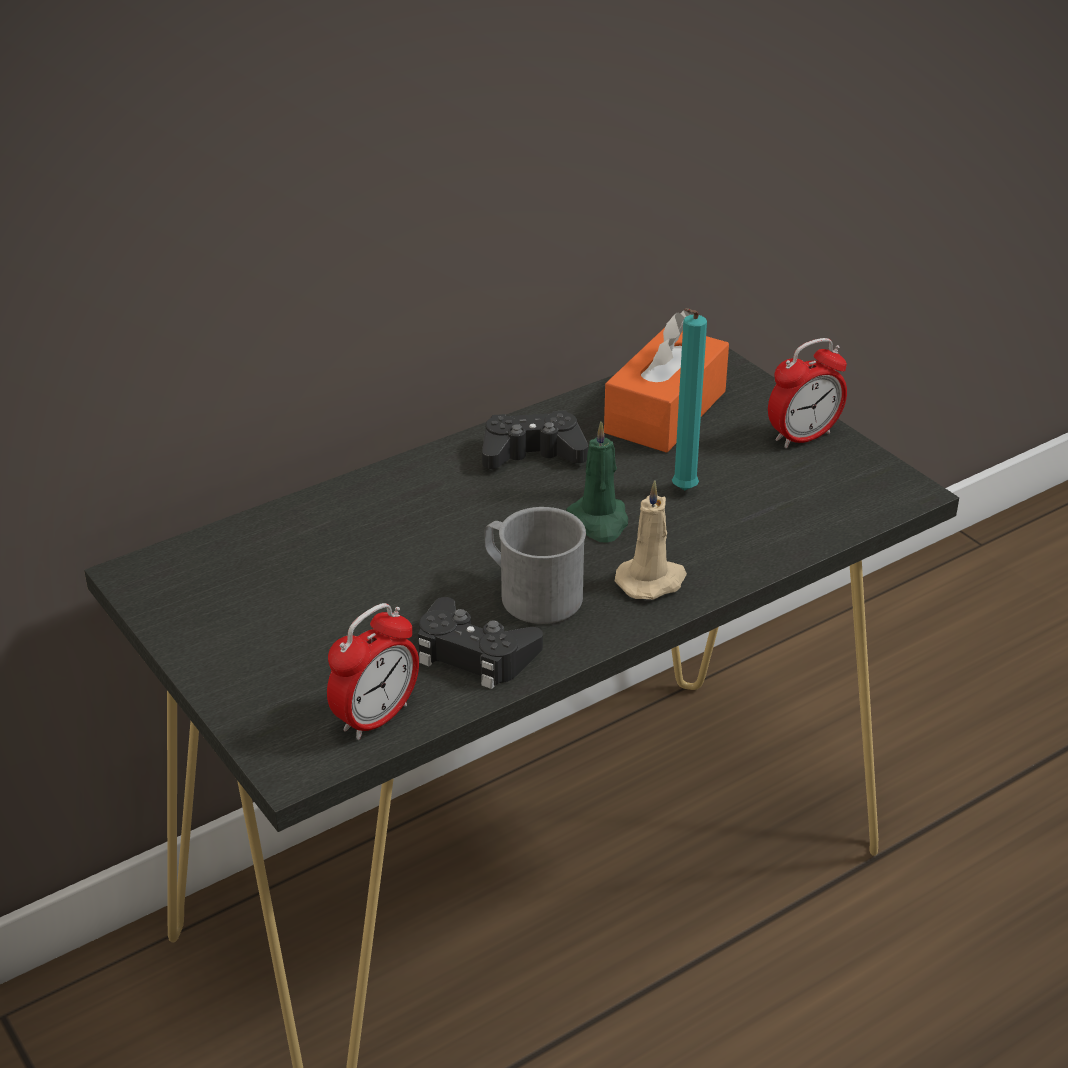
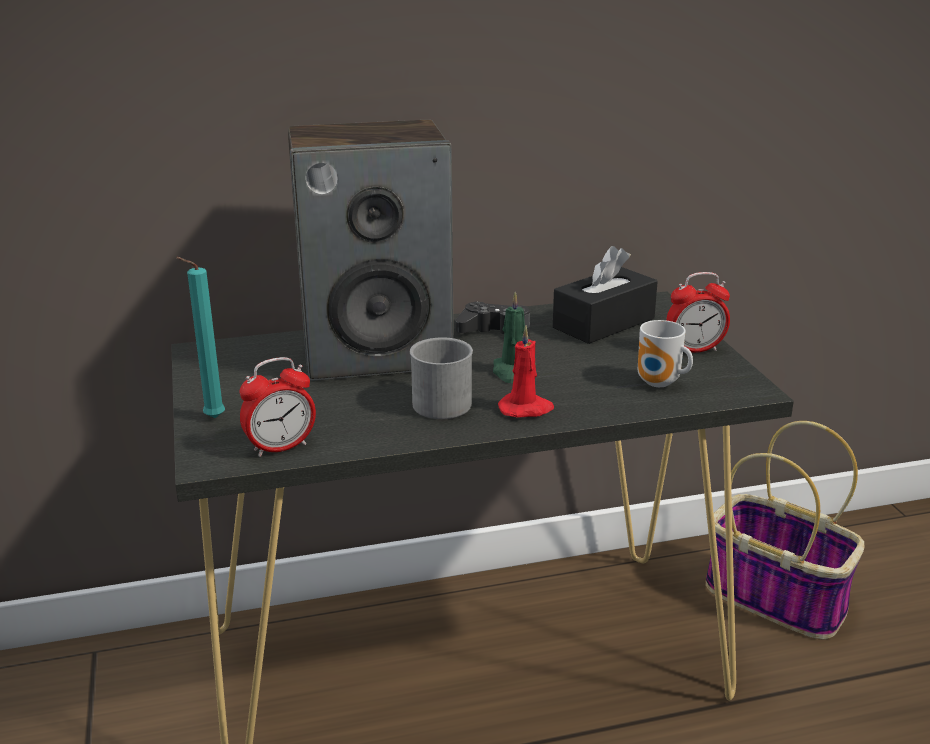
camera: 20 degrees right, 10 degrees down
(397, 525) = (377, 352): none -> speaker
(474, 654) = (373, 426): black game controller -> none
(652, 581) = (526, 409): beige candle -> red candle
(665, 412) = (603, 323): orange tissue box -> black tissue box
(682, 492) = (583, 365): turquoise candle -> turquoise candle (211, 419)
(792, 504) = (660, 384): none -> mug
(877, 699) = (778, 598): none -> basket

